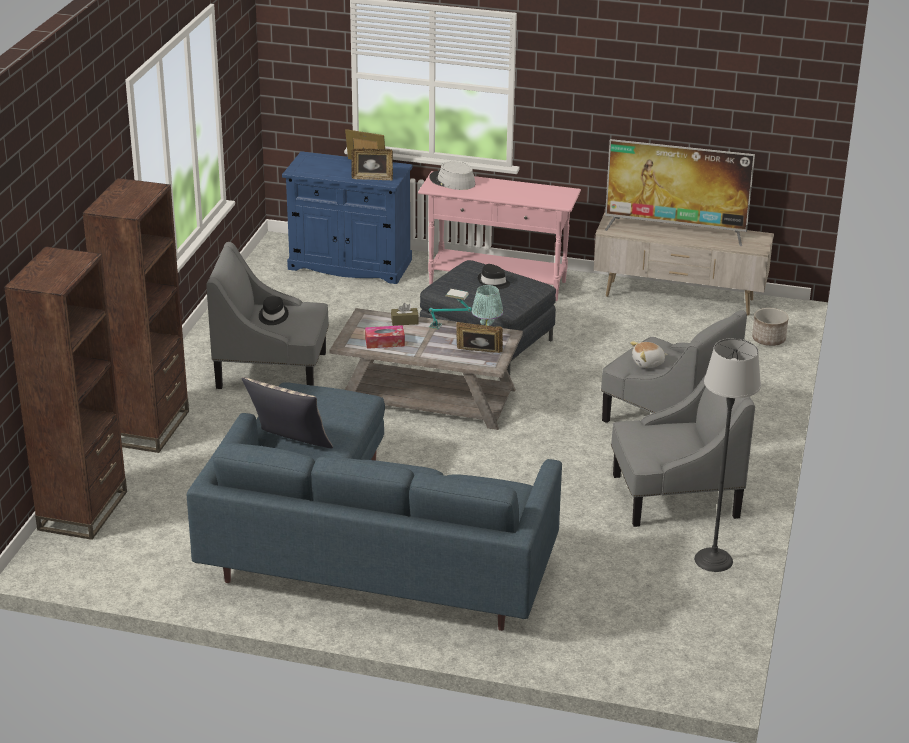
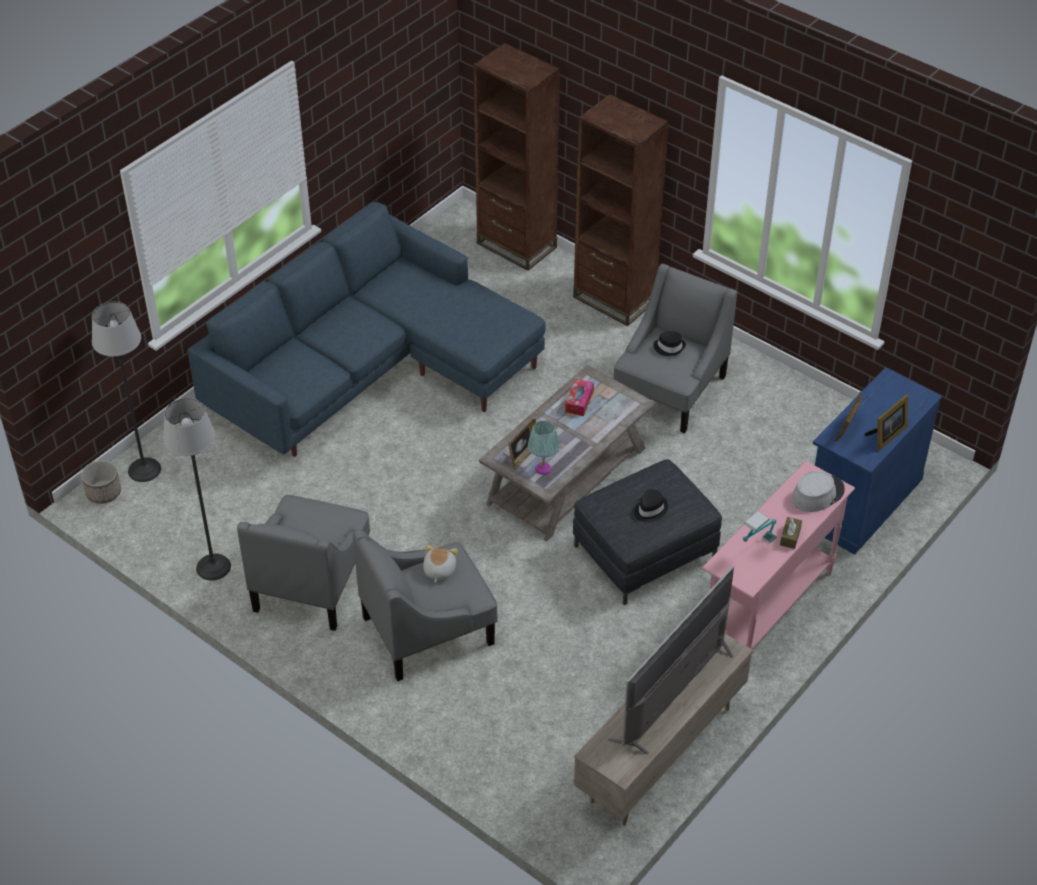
camera: 115 degrees right, 15 degrees up
(289, 445) = (437, 294): pillow -> none
(404, 321) = (610, 425): brown tissue box -> brown tissue box (790, 537)
(450, 329) = (578, 451): table lamp -> table lamp (757, 547)
(632, 658) = (144, 469): none -> floor lamp
(768, 339) = (530, 793): planter -> planter (104, 492)

